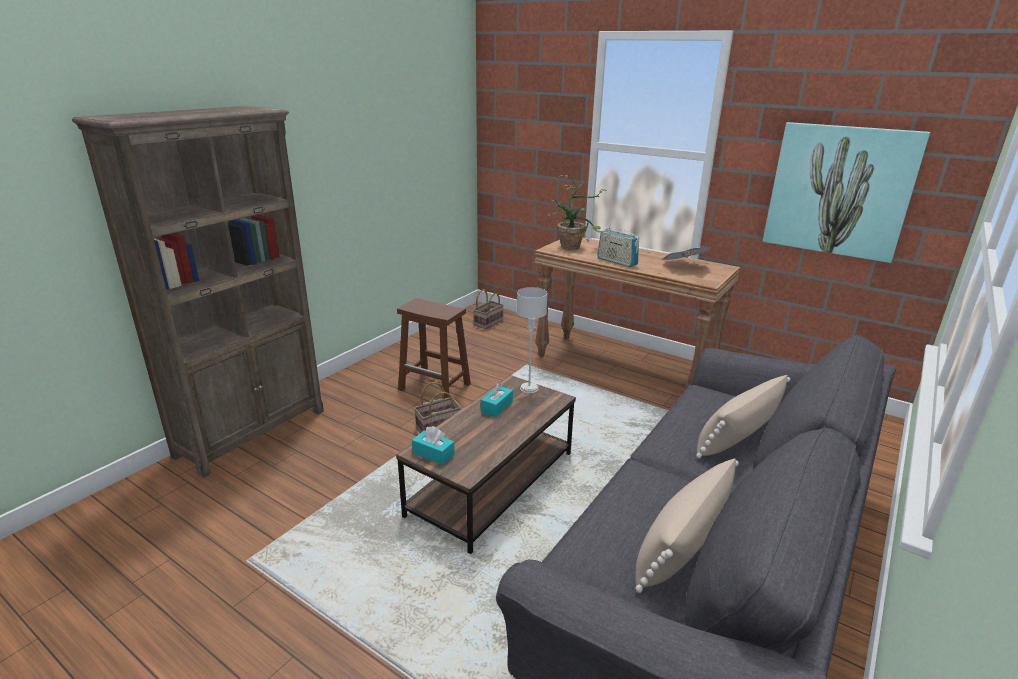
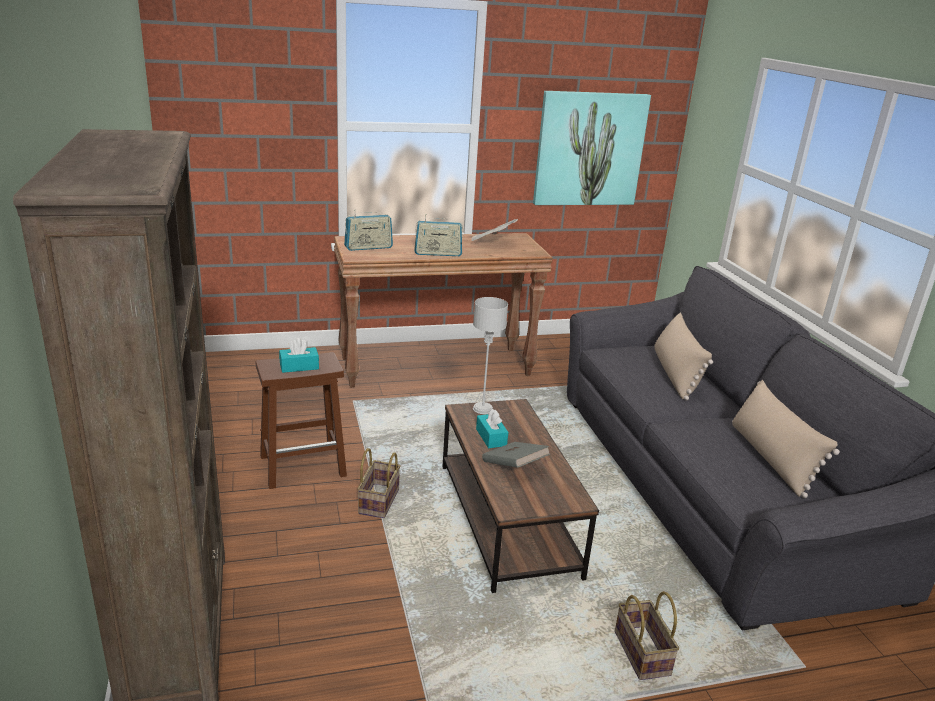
camera: 50 degrees left, 0 degrees up
(433, 454) = (524, 502): turquoise tissue box -> turquoise tissue box (299, 366)
(473, 431) = (514, 467): none -> grey book
(488, 322) = (235, 373): basket -> basket (639, 652)
(574, 246) = (368, 247): potted plant -> radio

